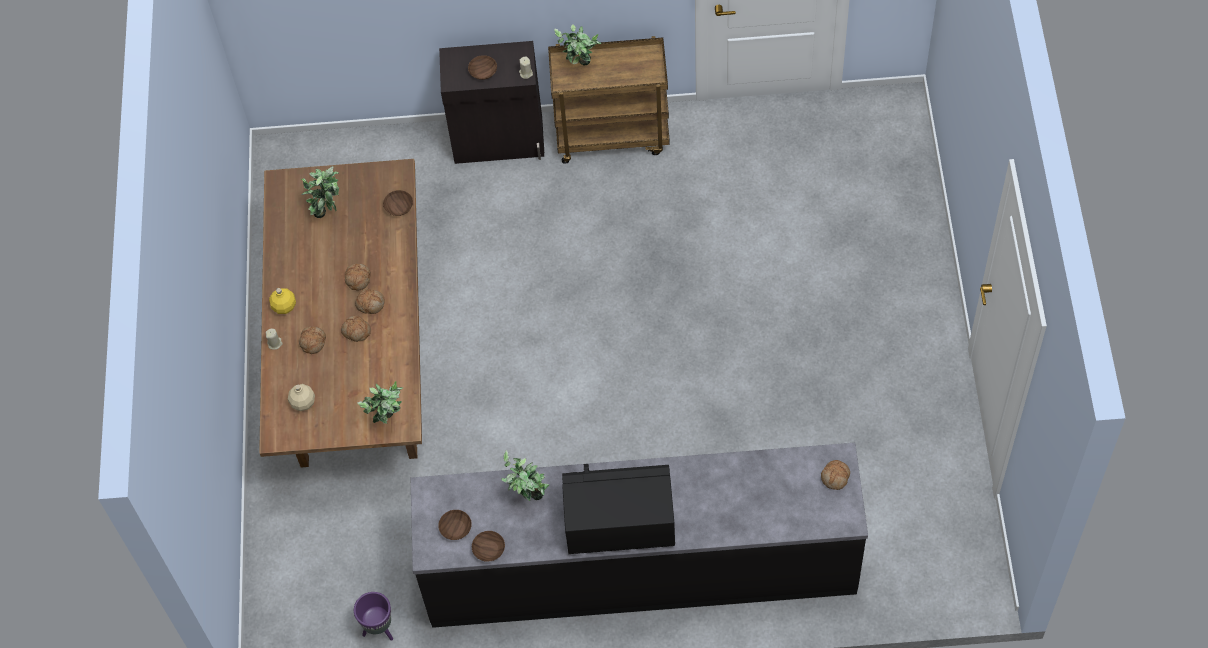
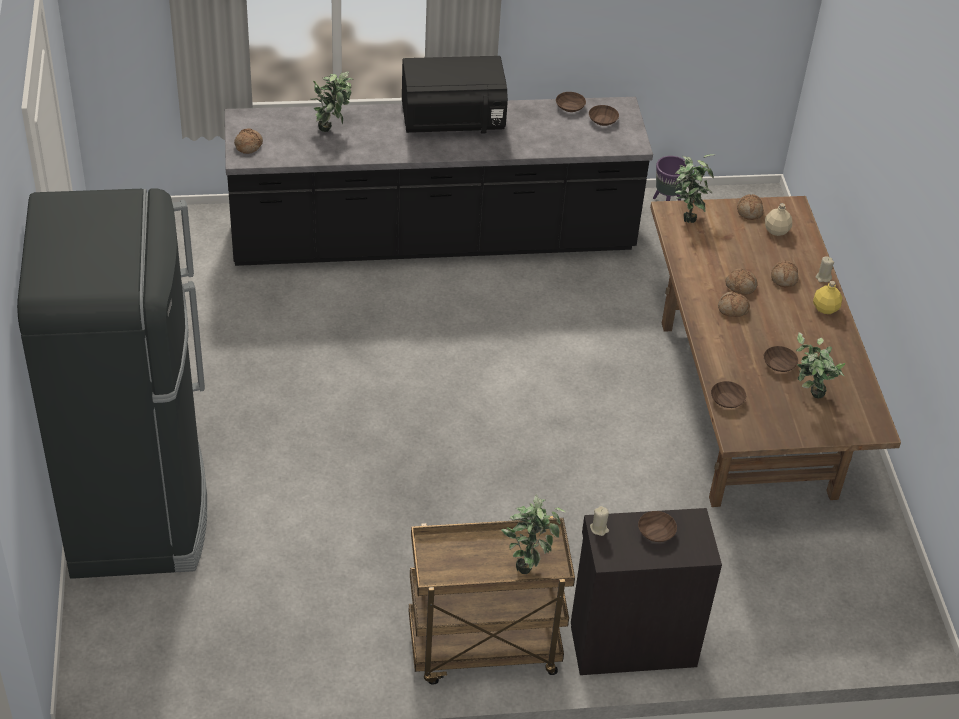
camera: 170 degrees right, 15 degrees down
(345, 244) = (778, 364): none -> brown bowl
(357, 279) = (753, 331): bread -> bread (749, 211)
(528, 497) = (539, 138): potted plant -> potted plant (333, 128)
(893, 246) = (138, 510): none -> black fridge

